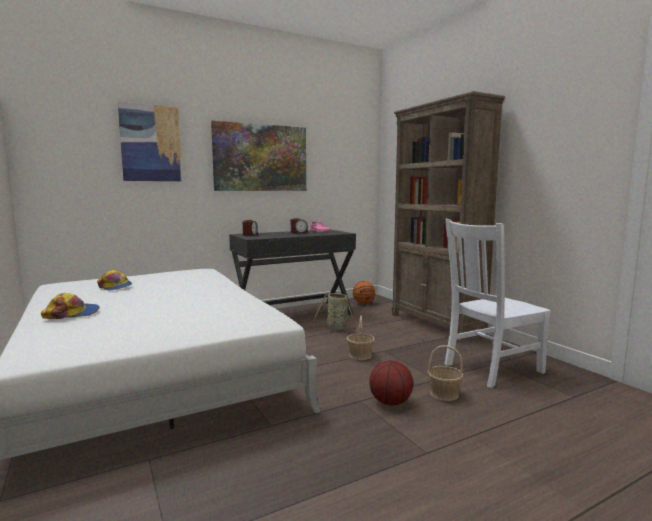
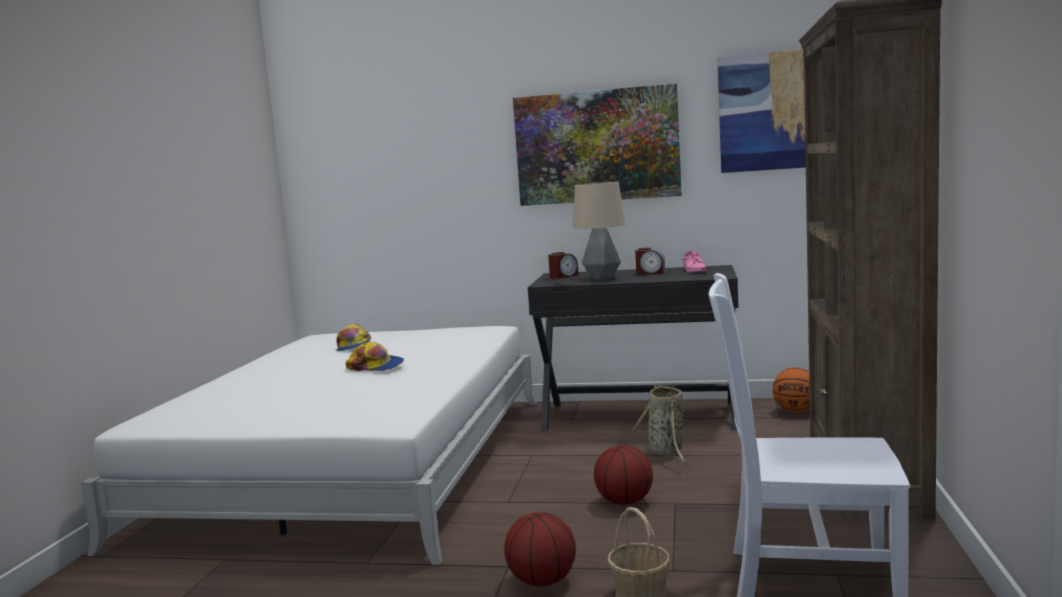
camera: 40 degrees right, 0 degrees up
(72, 313) = (250, 378): cap -> cap (376, 366)
(151, 143) = (431, 144): picture -> picture (763, 112)
(279, 235) = (601, 278): none -> table lamp
(360, 355) = (625, 502): basket -> basketball

